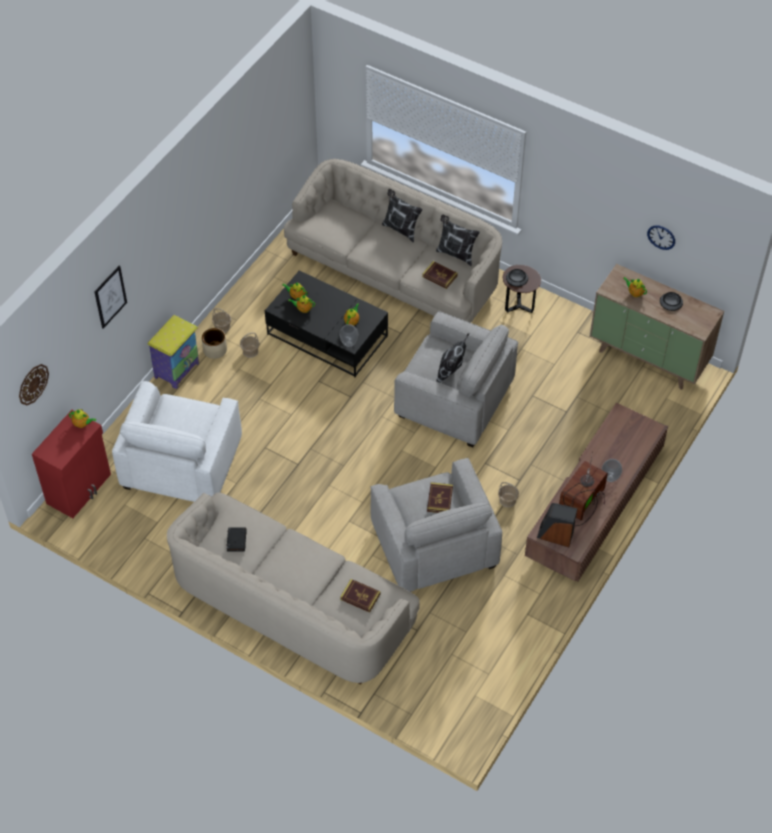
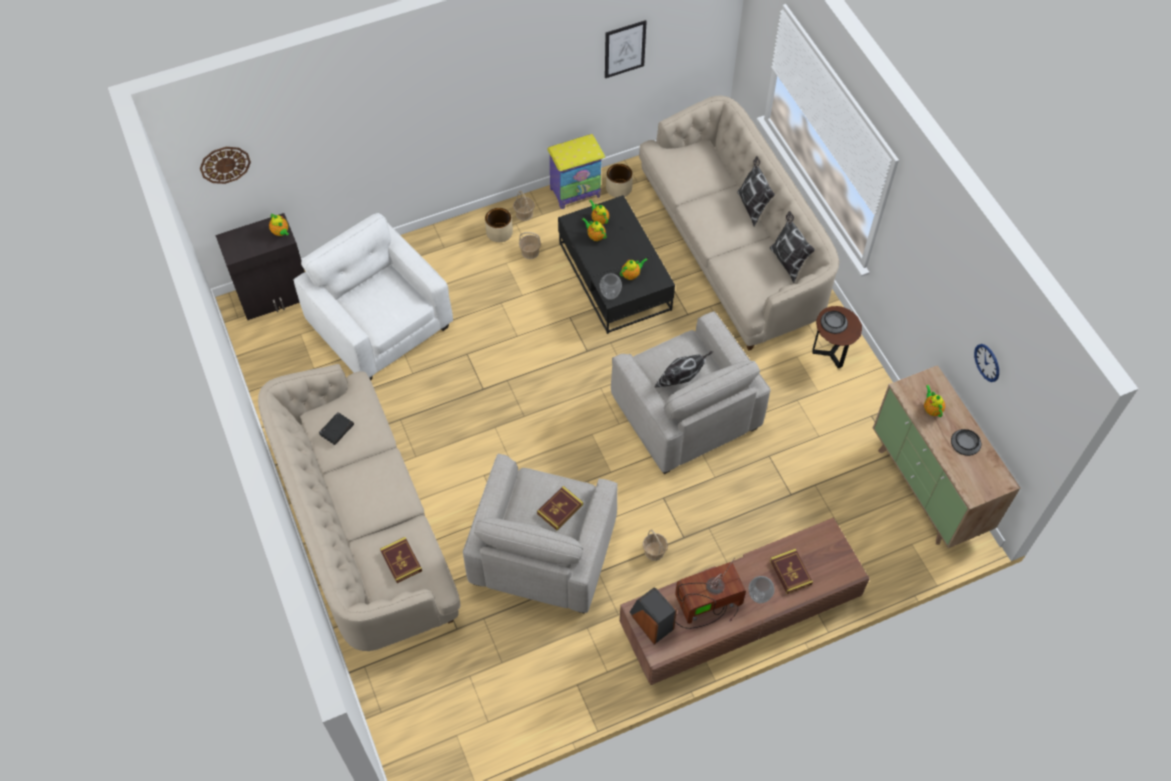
camera: 35 degrees right, 5 degrees up
(80, 489) = (275, 296): red cabinet -> black cabinet
(110, 296) = (361, 117): picture -> picture (625, 49)
(178, 370) = (451, 233): nightstand -> nightstand (577, 193)
(182, 464) = (380, 325): white armchair -> white armchair turned 90 degrees clockwise
(278, 272) = (618, 188): none -> beige planter
(439, 276) = (751, 276): book -> book (790, 572)

